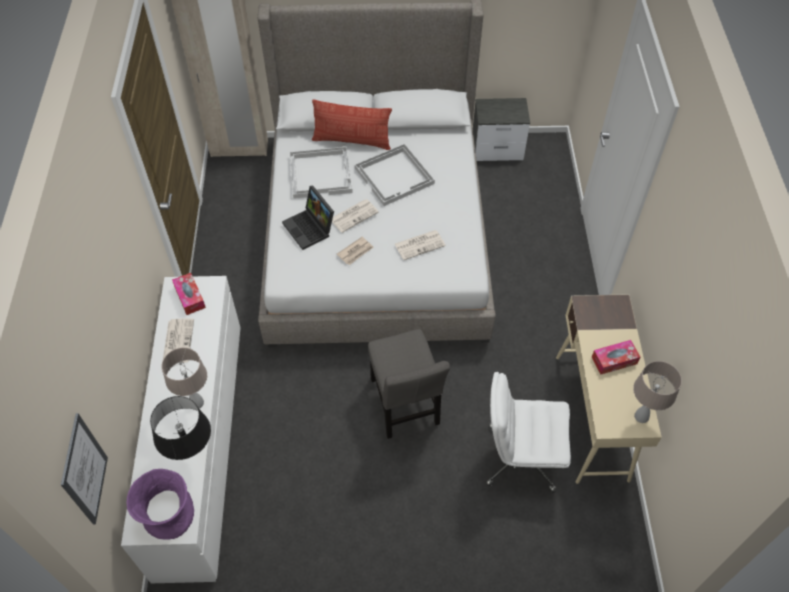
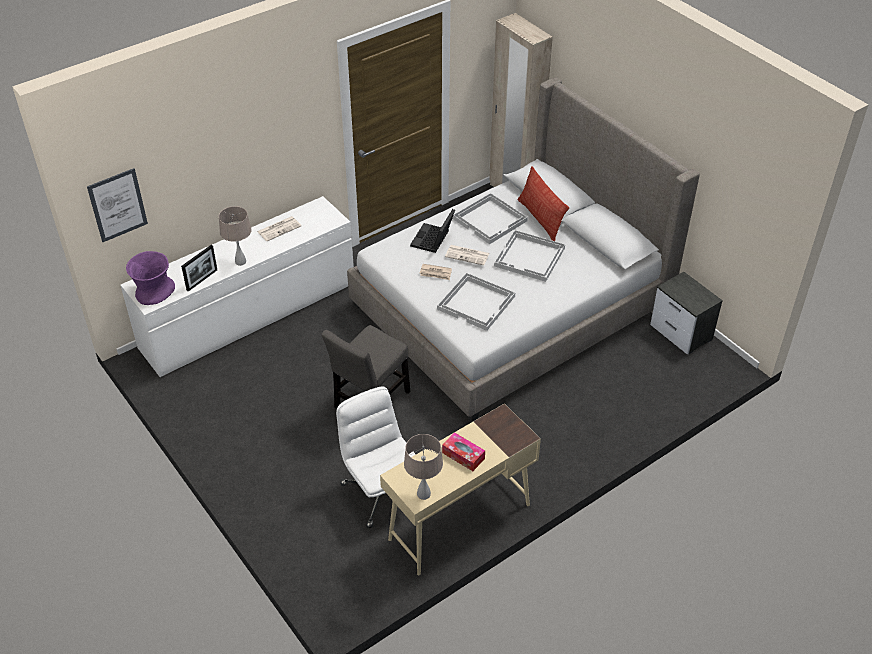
camera: 55 degrees right, 10 degrees down
(190, 297) = (317, 215): tissue box -> none
(192, 455) = (202, 280): black table lamp -> picture frame
(420, 244) = (477, 302): newspaper -> white tray

